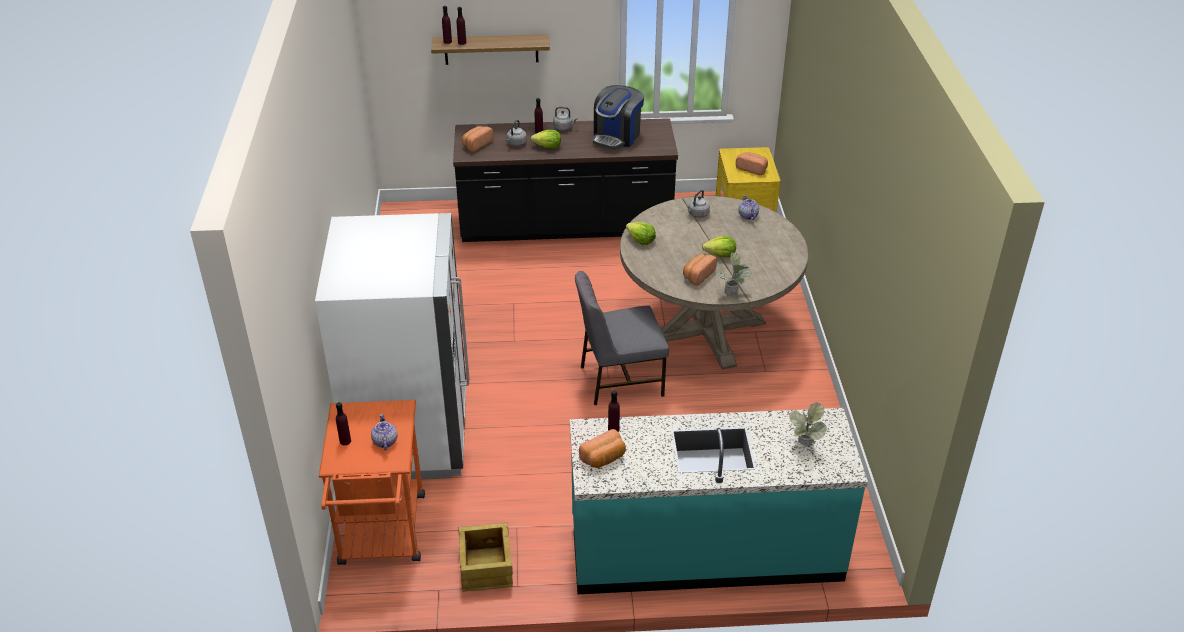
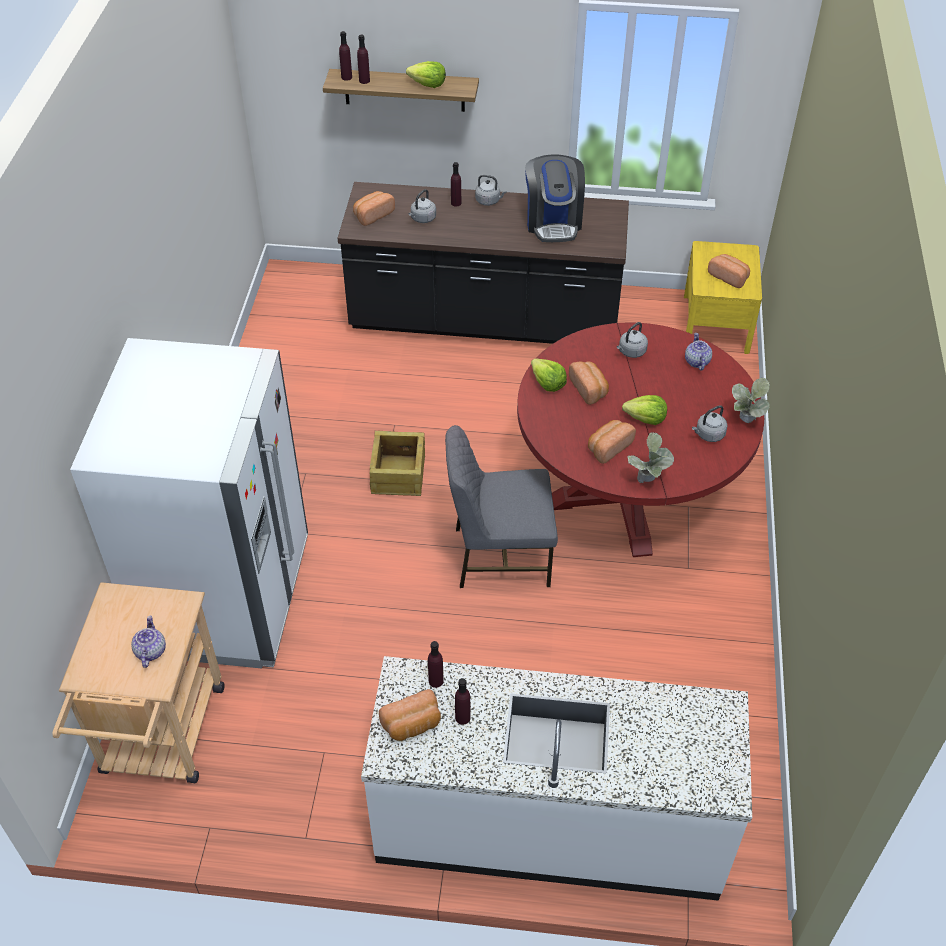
camera: 10 degrees right, 10 degrees up
(345, 441) = (103, 643): purple bottle -> purple bottle (462, 717)
(382, 537) = (160, 740): orange cart -> beige cart
(485, 568) = (273, 805): crate -> crate (397, 474)
(547, 146) = (461, 228): lettuce -> lettuce (428, 84)
(617, 136) = (553, 221): coffee machine -> coffee machine turned 45 degrees counterclockwise
(673, 241) = (589, 389): none -> bread
(705, 550) = (549, 823): turquoise counter -> white counter
(707, 330) = (627, 496): beige dining table -> red dining table
(769, 260) = (708, 435): none -> grey kettle
(804, 446) = (679, 746): potted plant -> potted plant (744, 422)

